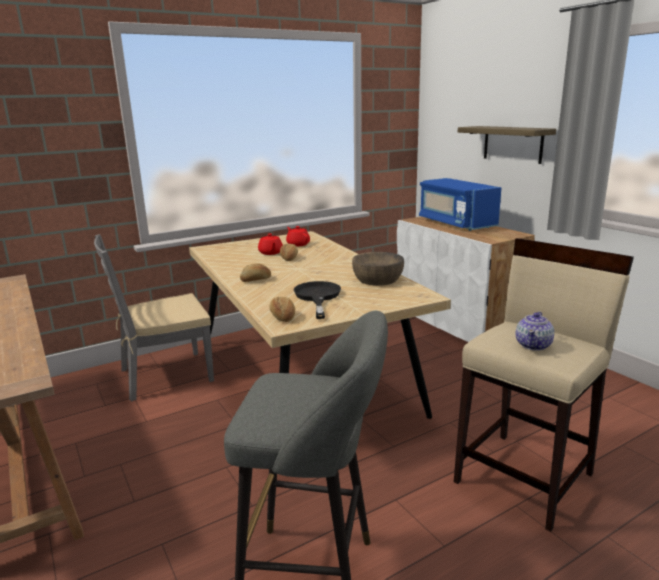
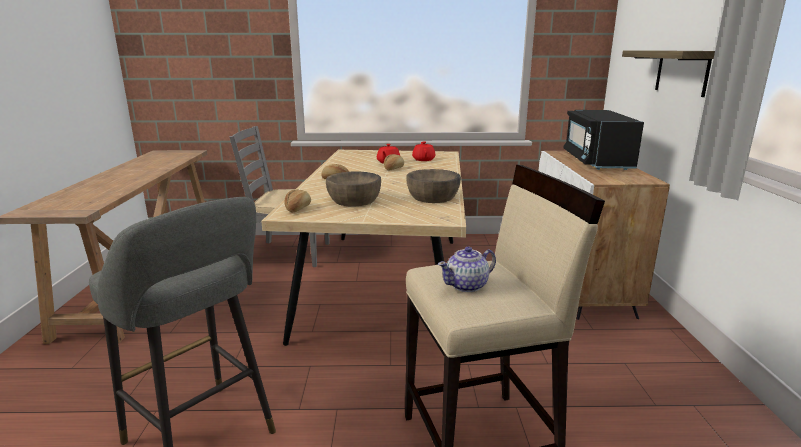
camera: 30 degrees right, 0 degrees up
(317, 297) = (354, 200): black frying pan -> brown bowl
(455, 223) = (596, 161): blue microwave -> black microwave

